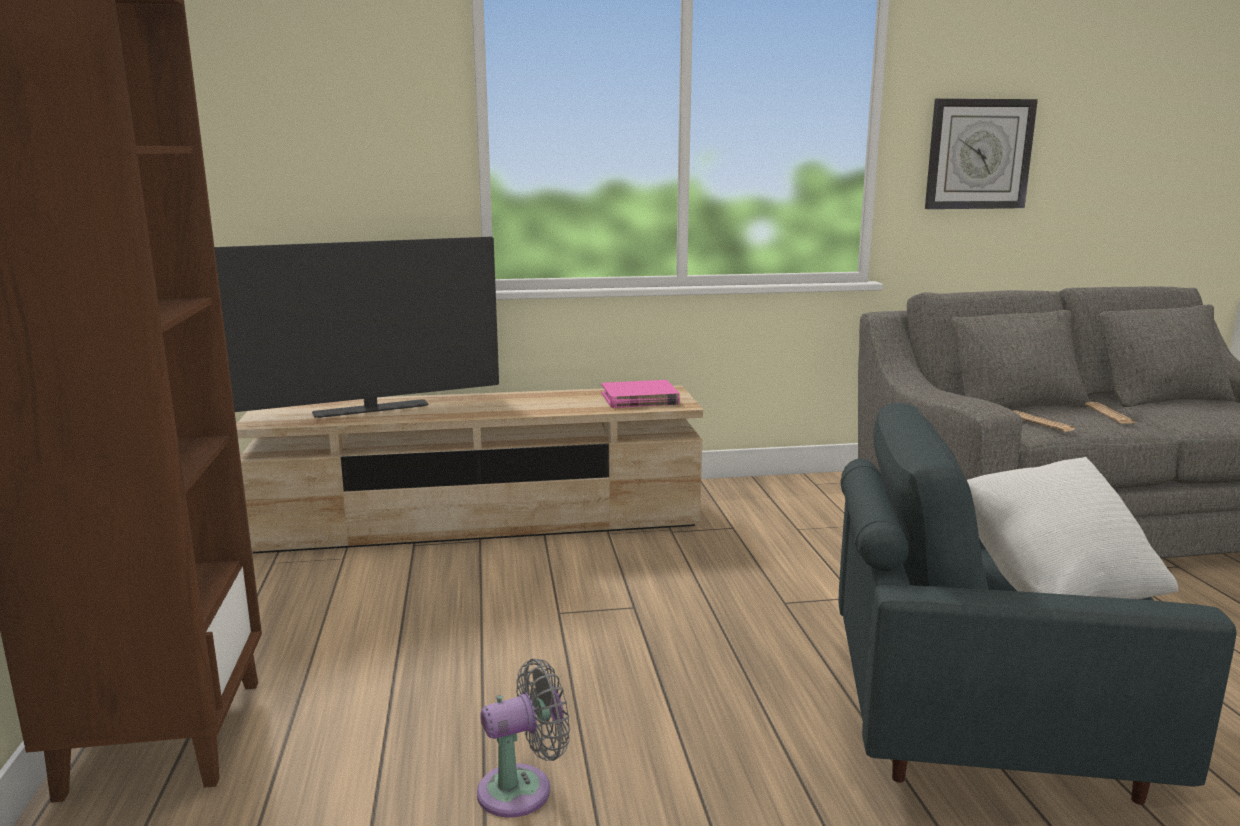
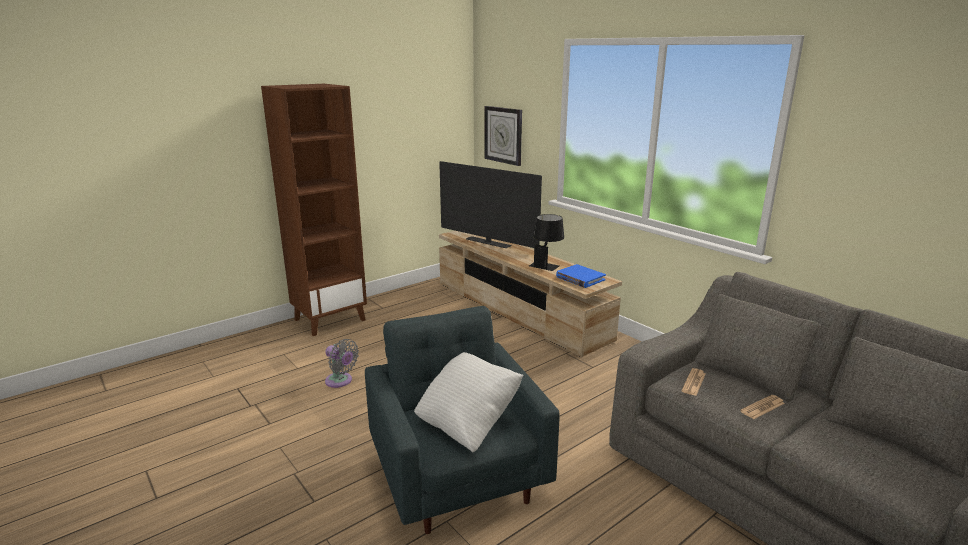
camera: 60 degrees right, 5 degrees up
(548, 401) = (546, 264): none -> black table lamp
(639, 399) = (580, 278): pink book -> blue book
(978, 154) = (872, 177): wall clock -> wall clock (503, 135)

